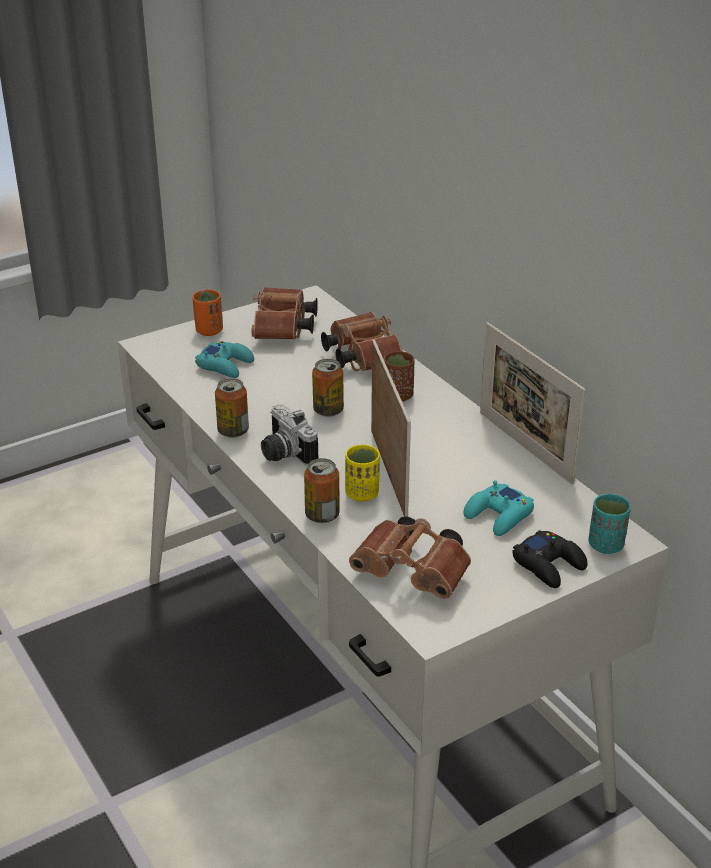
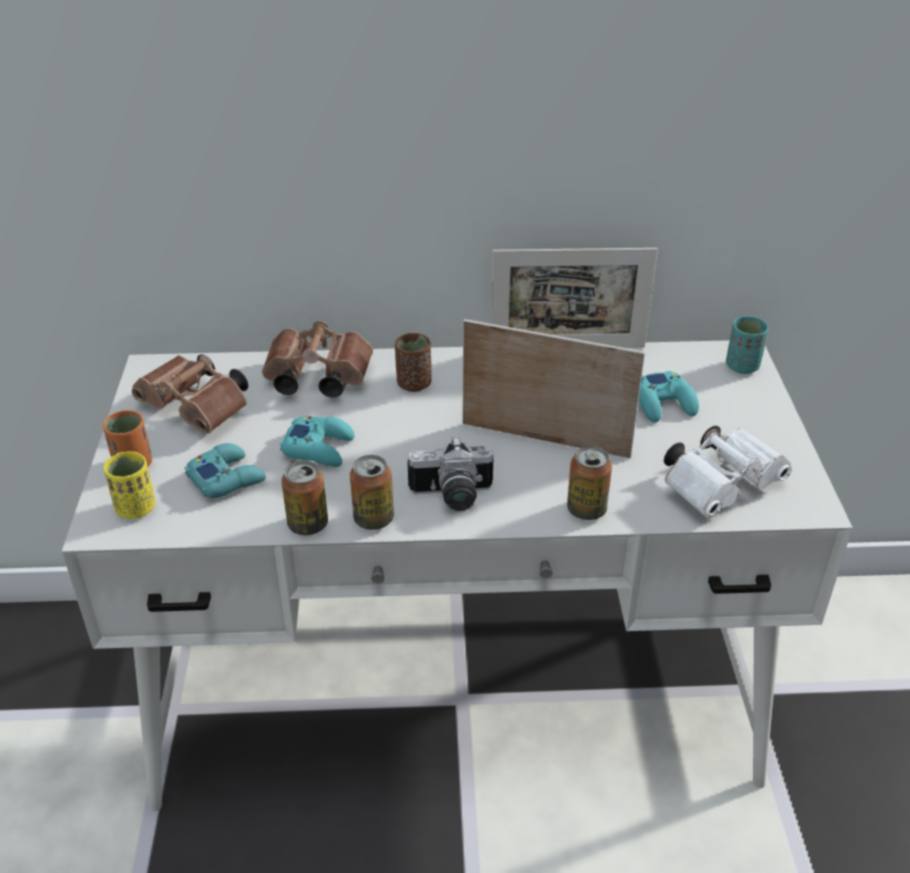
camera: 60 degrees left, 5 degrees up
(287, 385) = (319, 448): none -> turquoise game controller
(328, 410) = (397, 437): can -> can (307, 524)
(362, 494) = (568, 470): yellow cup -> yellow cup (136, 508)
(415, 574) = (722, 485): brown binoculars -> white binoculars
(549, 565) = (753, 405): black game controller -> none

